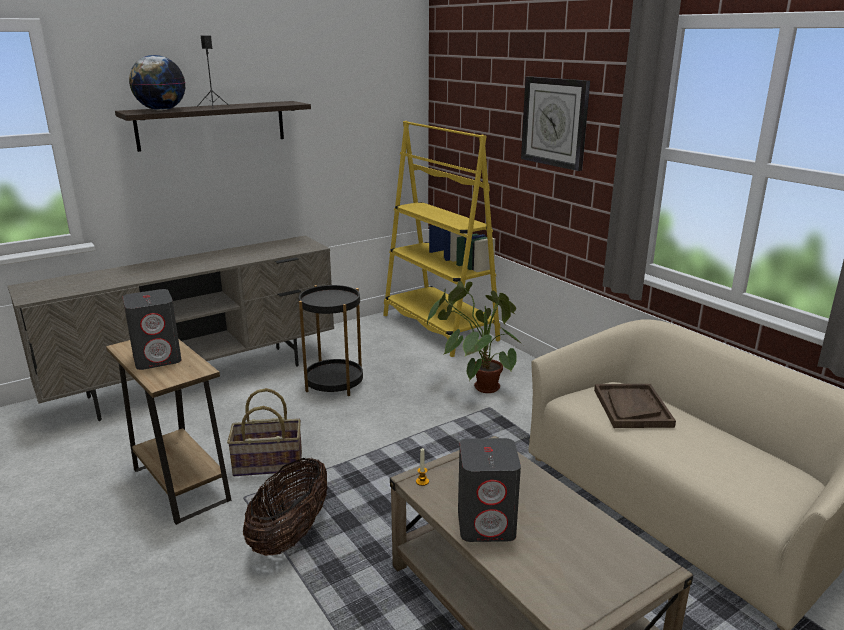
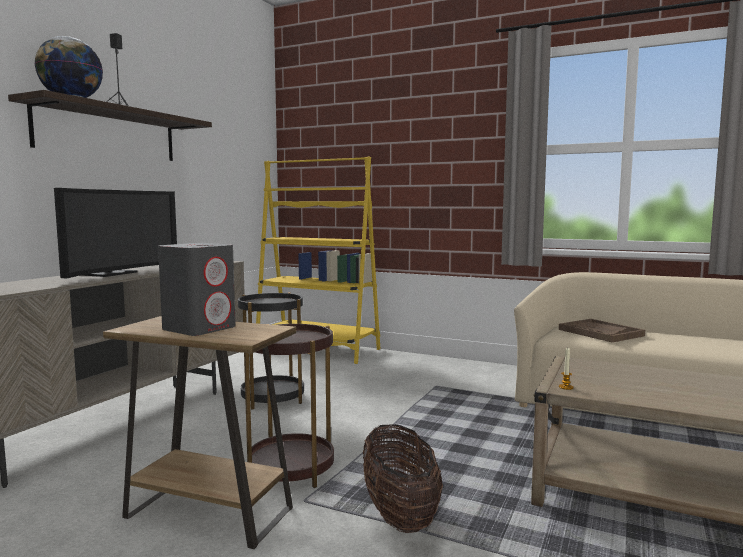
camera: 30 degrees left, 15 degrees down
(193, 263) = (112, 274): none -> television
(267, 464) = (291, 469): basket -> brown side table
(476, 383) = (402, 375): potted plant -> none
(487, 524) = (666, 396): grey speaker -> none
(555, 122) = (428, 143): wall clock -> none

